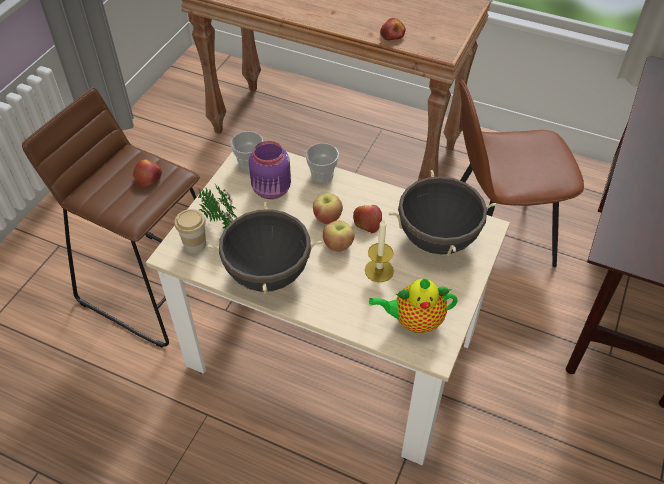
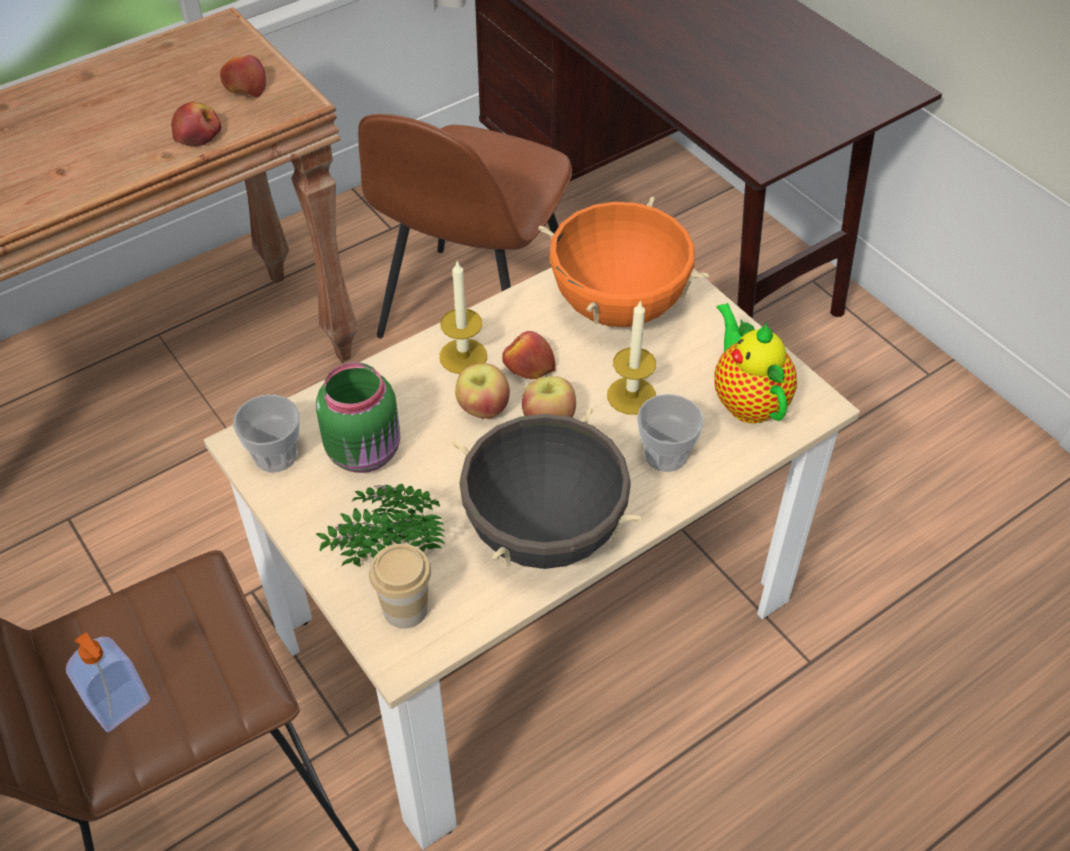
camera: 60 degrees left, 0 degrees up
(106, 185) = (121, 707): none -> soap dispenser
(148, 177) = (161, 627): apple -> apple (245, 86)
(272, 190) = (366, 451): purple jar -> green jar
(322, 175) = (386, 374): cup -> cup (665, 455)
(354, 196) = (463, 356): none -> candle
(414, 321) = (747, 400): teapot -> teapot turned 135 degrees clockwise
(437, 239) = (618, 307): black cooking pot -> orange cooking pot

